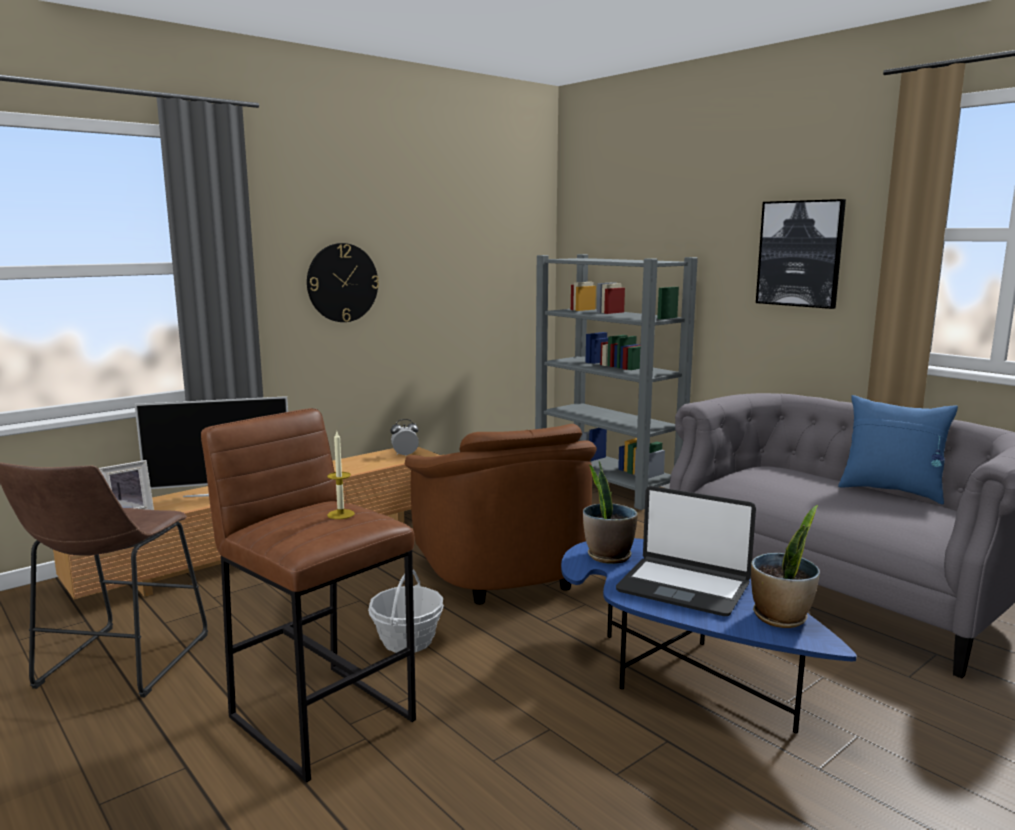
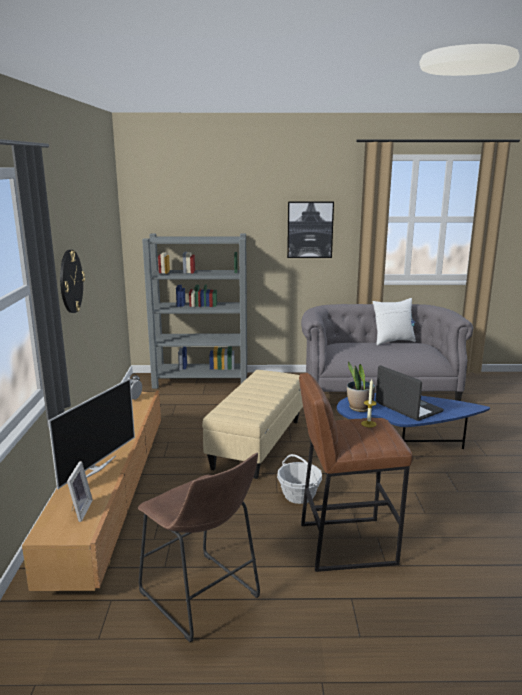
camera: 50 degrees left, 5 degrees up
(502, 570) = (258, 444): brown armchair -> beige ottoman
(683, 587) = (408, 408): laptop -> laptop turned 105 degrees counterclockwise
(781, 618) = (452, 404): potted plant -> none
(890, 492) = (392, 342): blue pillow -> white pillow

